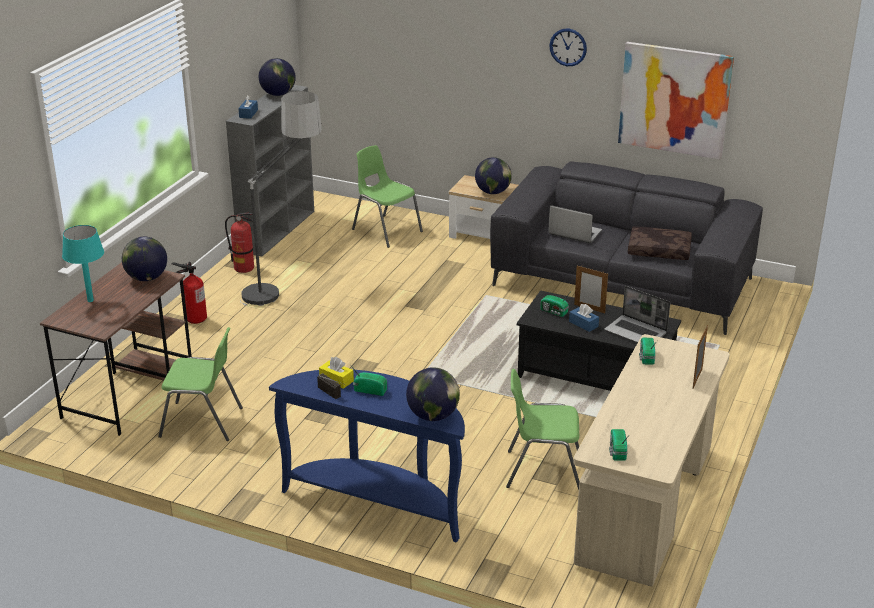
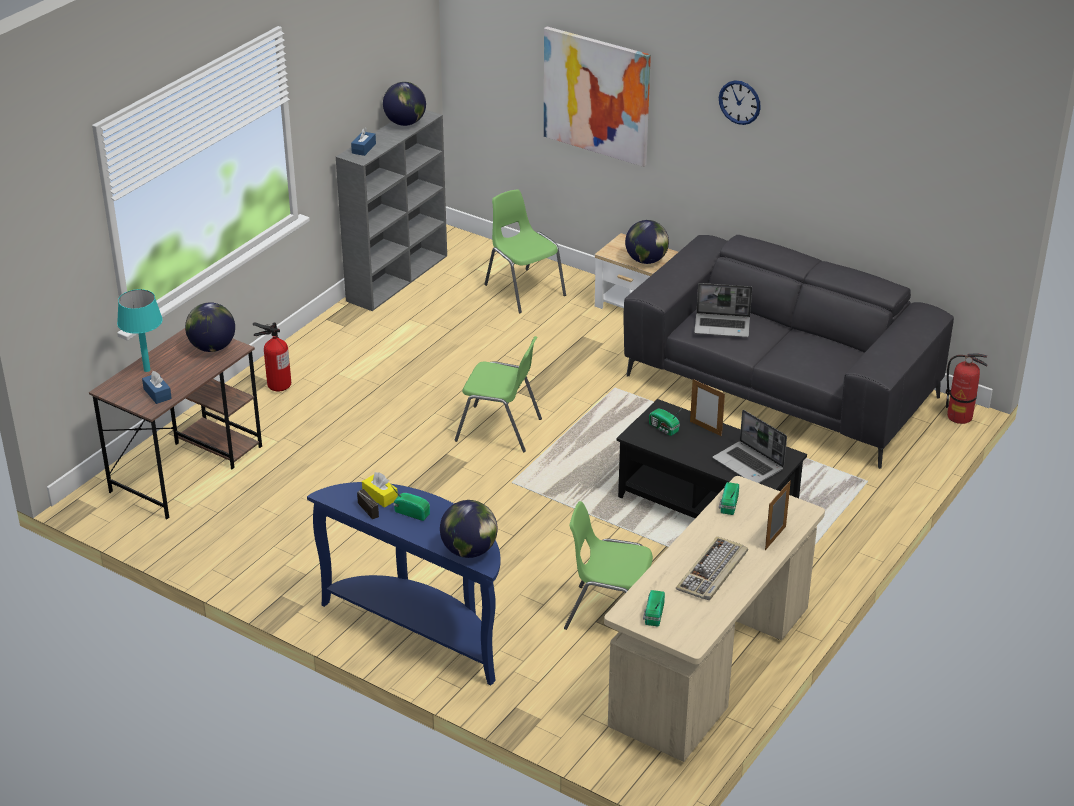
camera: 10 degrees right, 5 degrees up
(202, 422) = (257, 513): green chair -> green chair (500, 430)
(244, 268) = (348, 325): fire extinguisher -> fire extinguisher (959, 417)
(283, 286) = (387, 352): floor lamp -> none
(574, 233) = (723, 326): laptop -> laptop turned 150 degrees clockwise
(583, 324) = (691, 448): blue tissue box -> blue tissue box (157, 394)
(655, 411) = (713, 572): none -> keyboard
(659, 250) = (816, 359): brown pillow -> none
(674, 100) = (858, 178): picture -> picture (596, 95)

